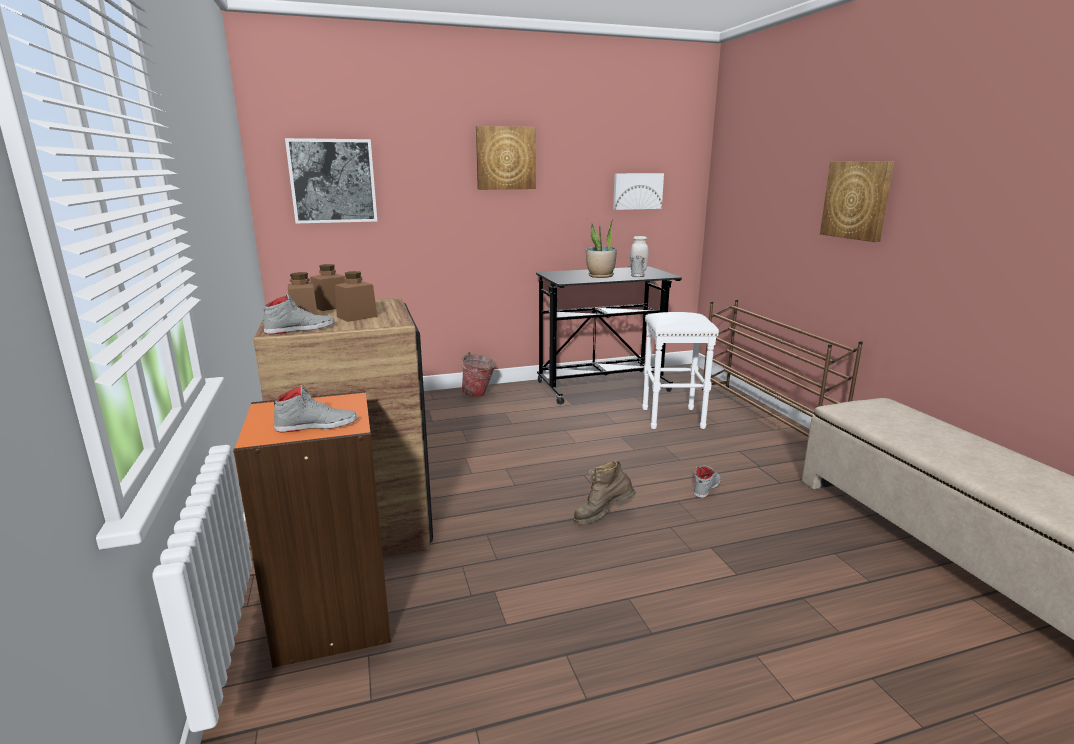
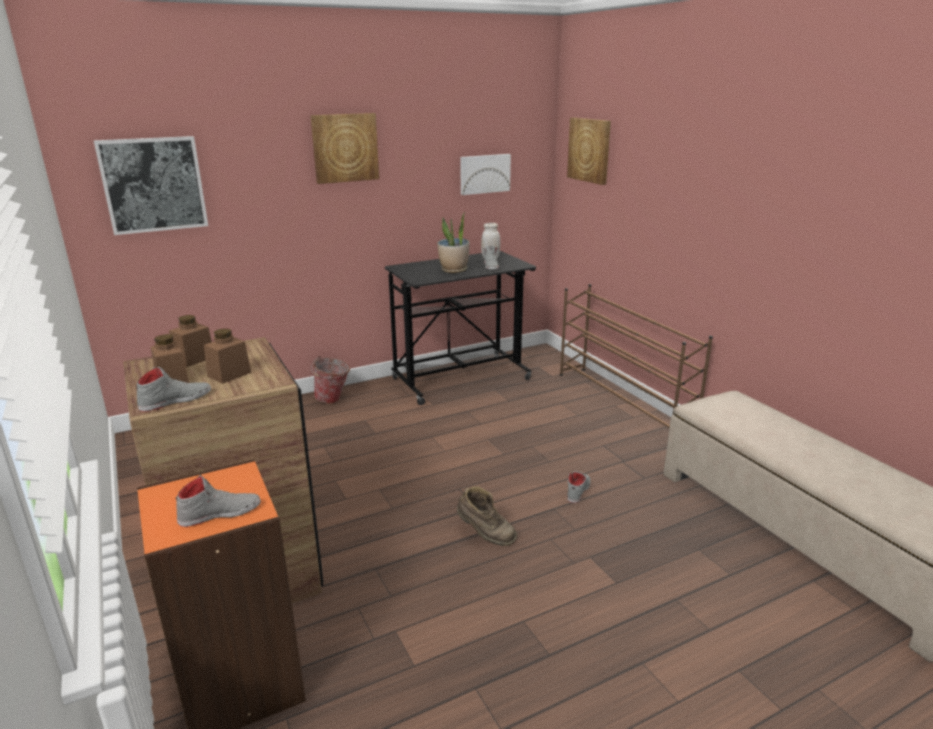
camera: 10 degrees left, 5 degrees up
(602, 516) = (485, 535): brown boot -> brown boot turned 120 degrees counterclockwise
(671, 418) = (535, 413): white stool -> none
(857, 200) = (703, 199): picture -> picture (590, 150)

